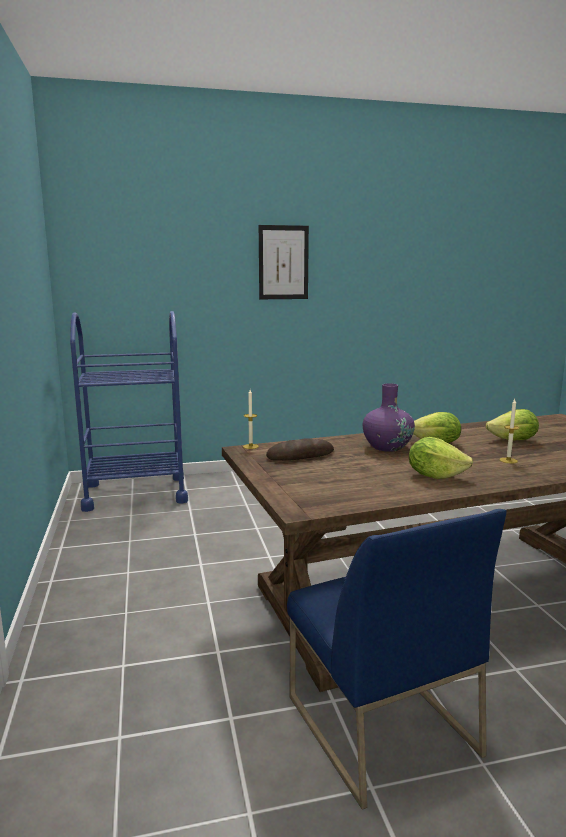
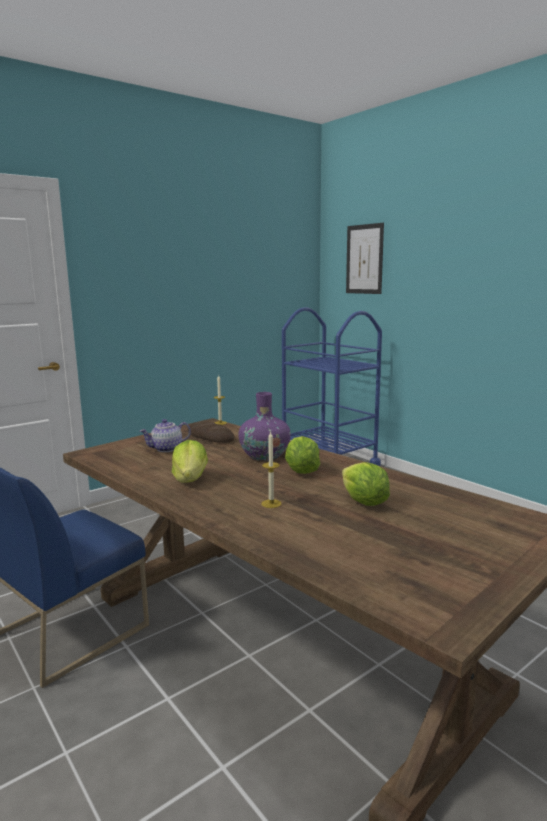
camera: 65 degrees right, 0 degrees up
(283, 262) = (493, 263): picture -> picture (364, 259)
(326, 475) = (166, 449): none -> teapot

